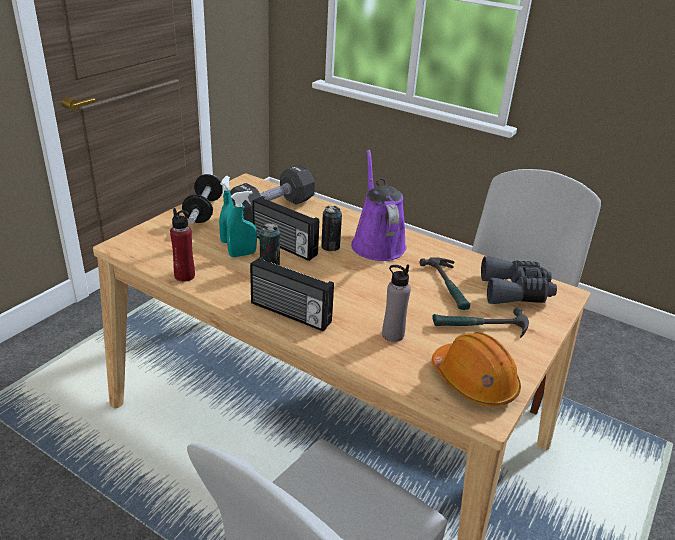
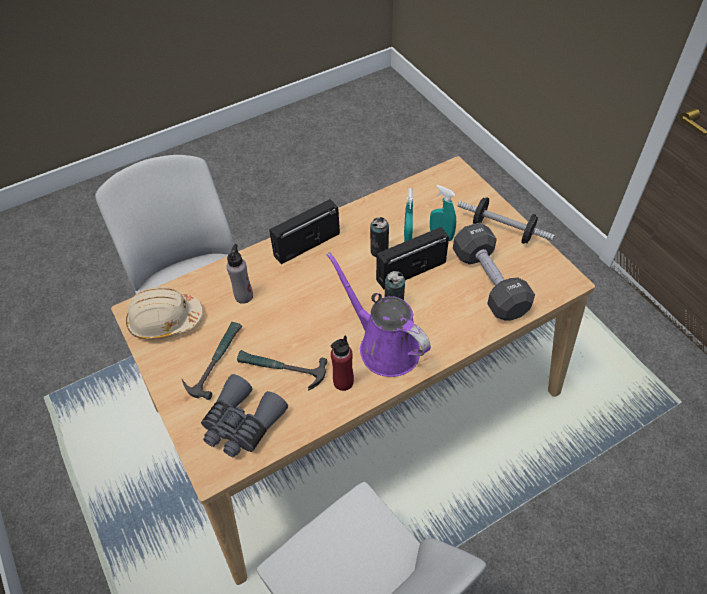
camera: 120 degrees right, 20 degrees up
(184, 276) = (389, 198): red bottle -> red bottle (343, 382)
(377, 243) = (384, 346): purple watering can -> purple watering can turned 150 degrees counterclockwise
(474, 381) = (165, 320): orange hard hat -> beige hard hat

